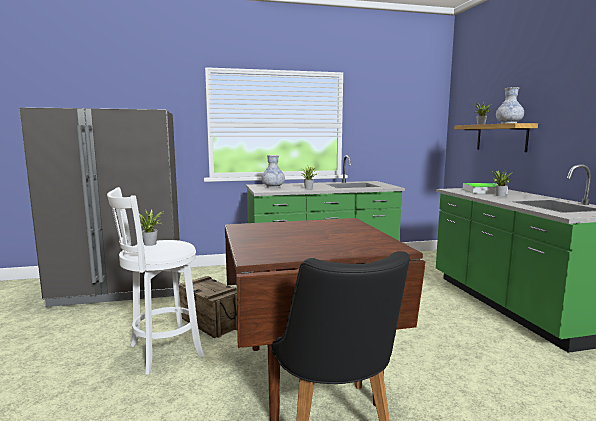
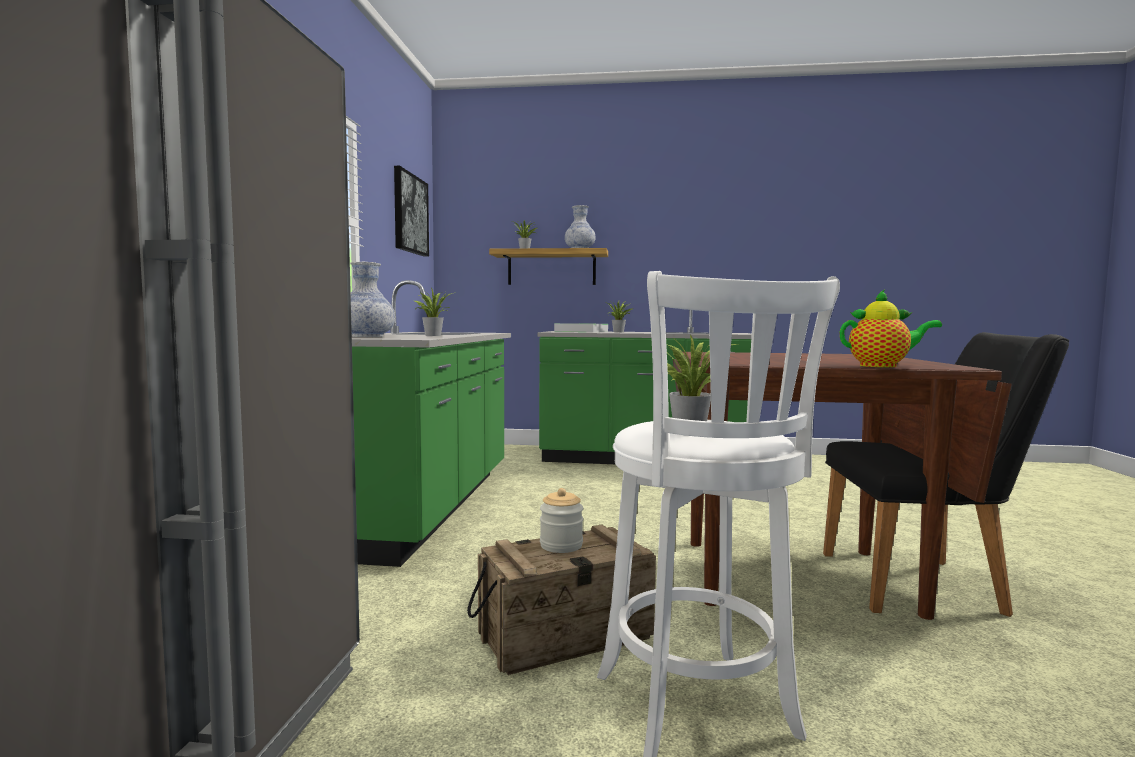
camera: 70 degrees left, 5 degrees down
(211, 286) = (561, 545): none -> jar
(244, 246) = (882, 366): none -> teapot
(408, 107) = (410, 214): none -> picture

